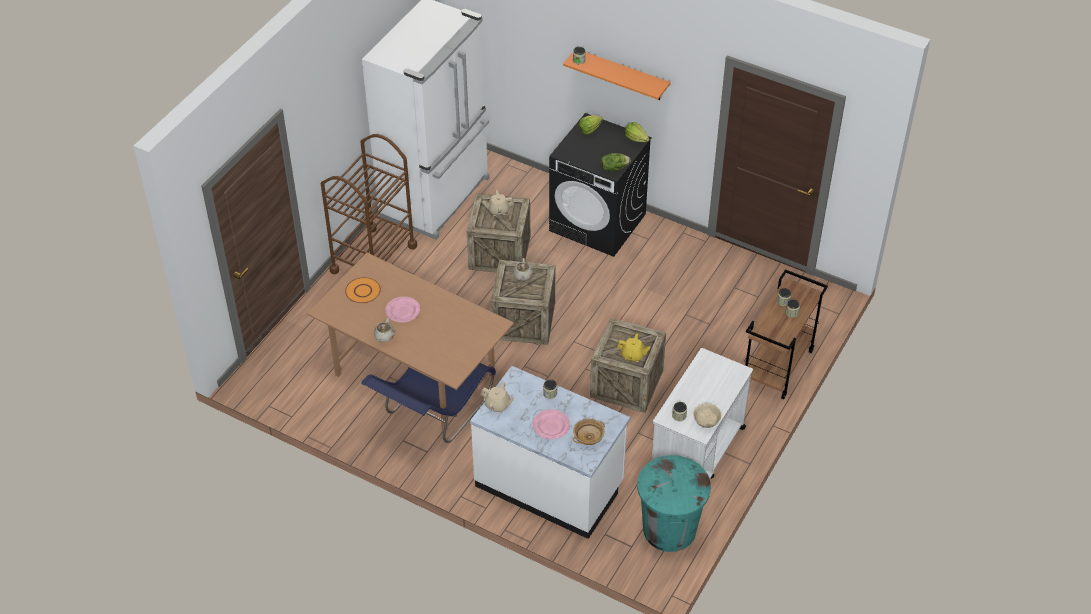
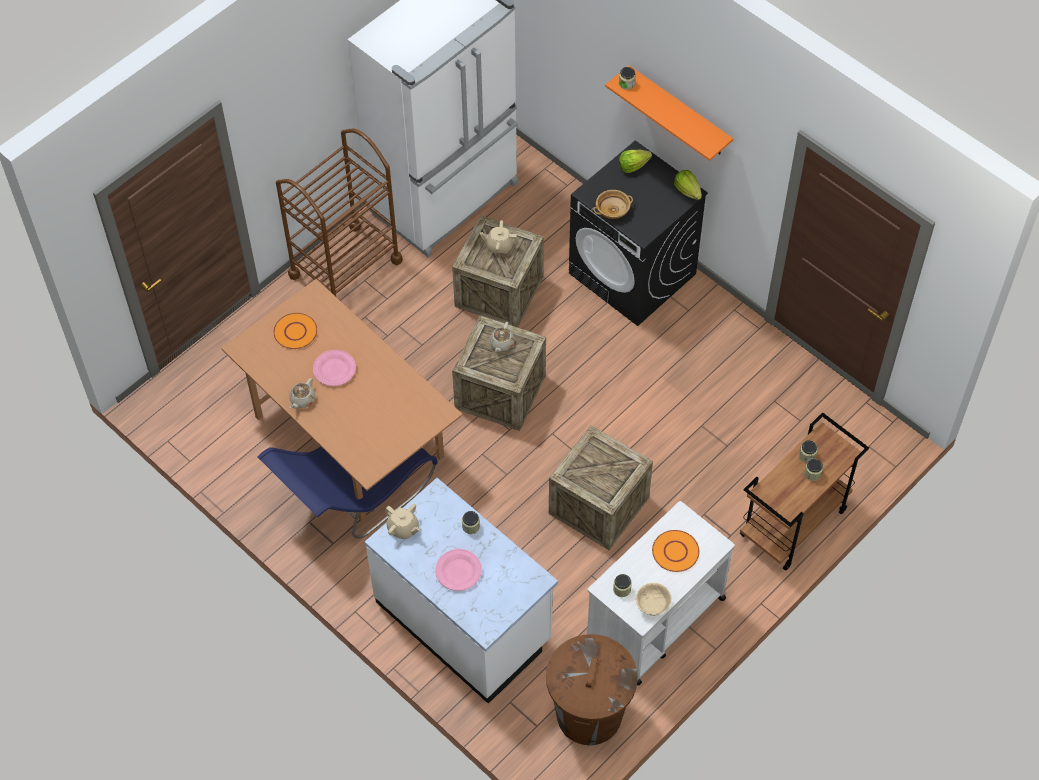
camera: 15 degrees right, 10 degrees up
(588, 436) = (499, 596): beige bowl -> beige bowl (613, 209)
(614, 167) = (646, 227): lettuce -> none
(633, 355) = (601, 484): yellow teapot -> none
(669, 530) = (588, 714): turquoise trash can -> brown trash can
(710, 382) = (675, 552): none -> orange plate

